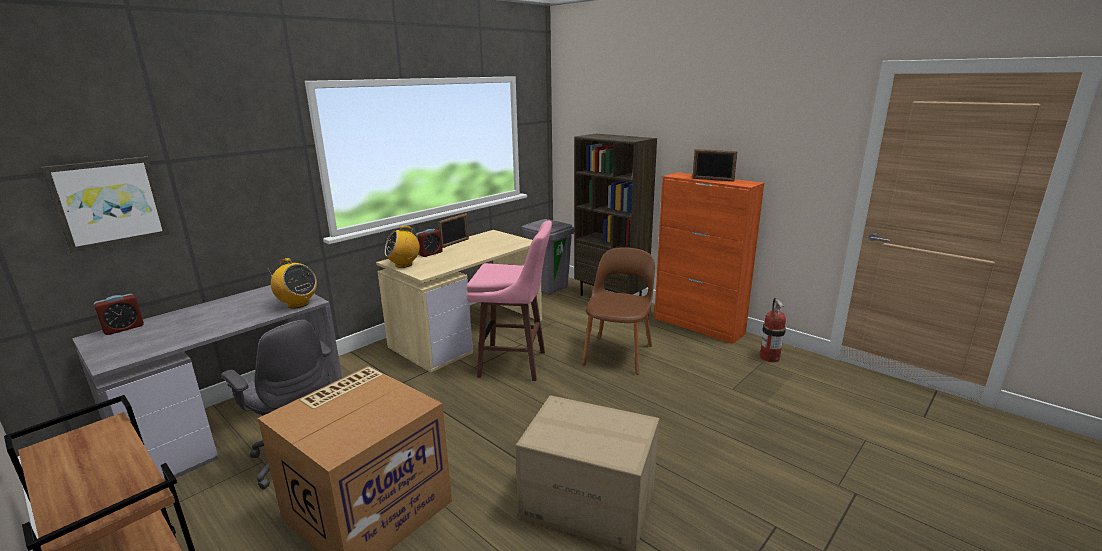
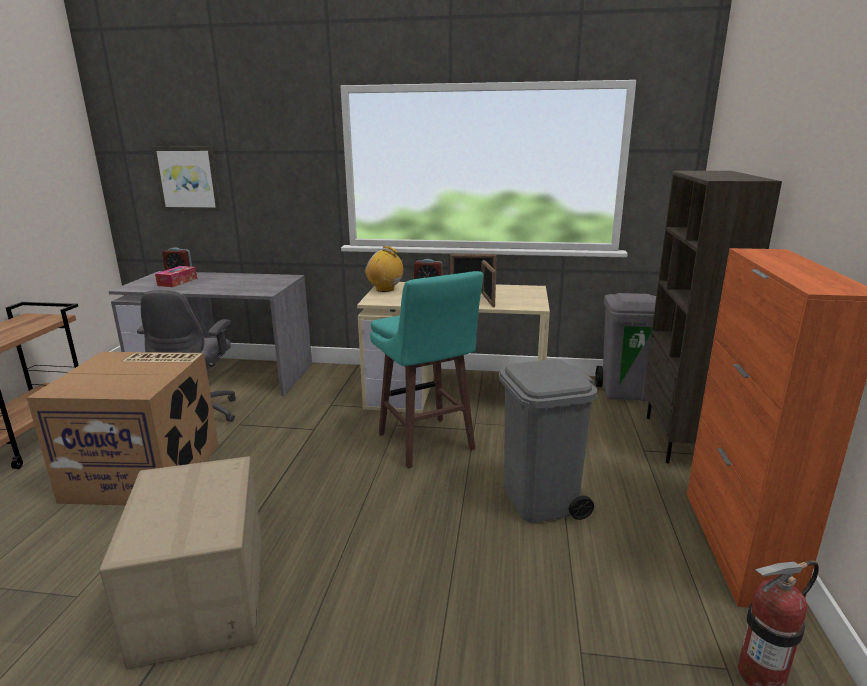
camera: 55 degrees right, 0 degrees up
(161, 333) = (177, 282): none -> tissue box
(297, 304) = (257, 291): radio -> none
(515, 365) = (426, 443): pink stool -> turquoise stool
(618, 353) = (540, 501): brown chair -> grey trash can
(713, 179) = (791, 269): picture frame -> picture frame (487, 300)

